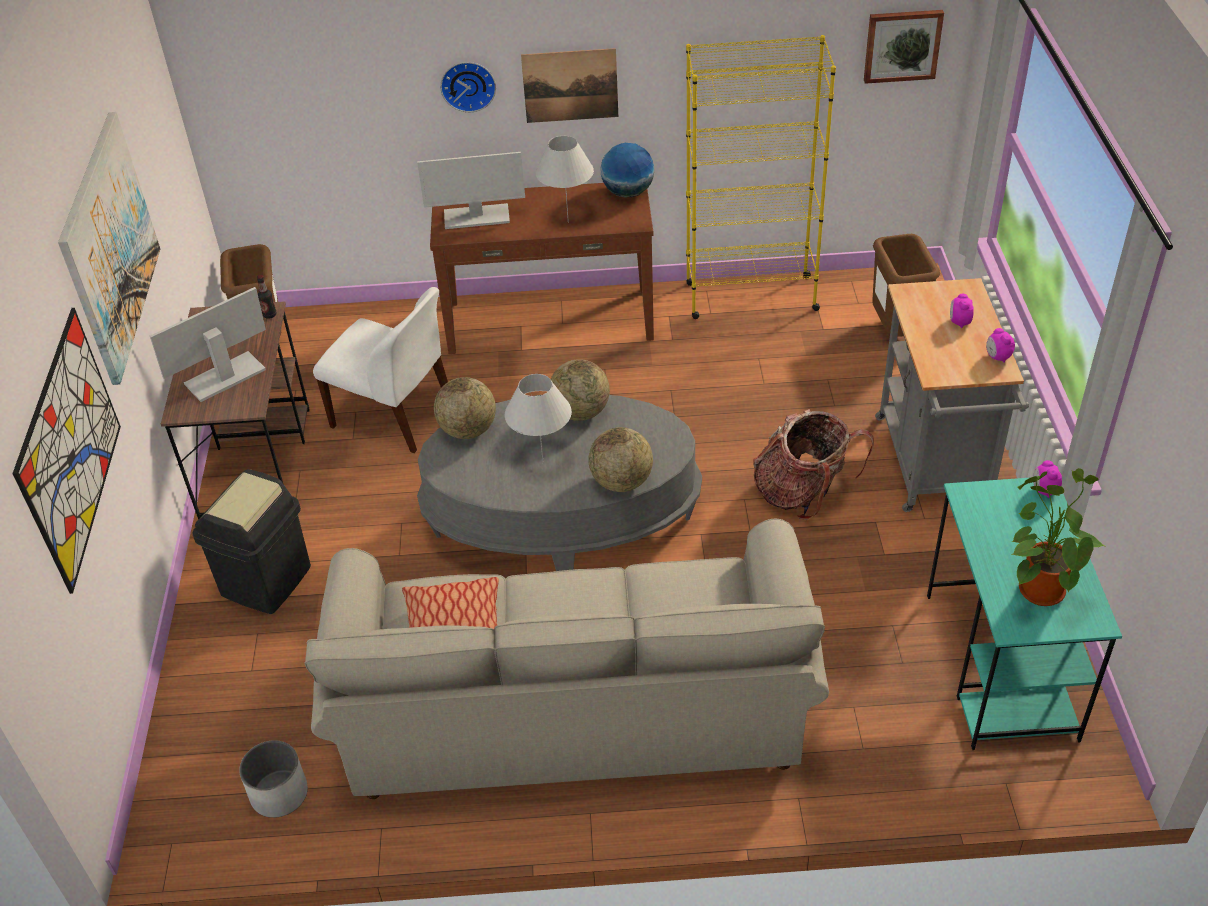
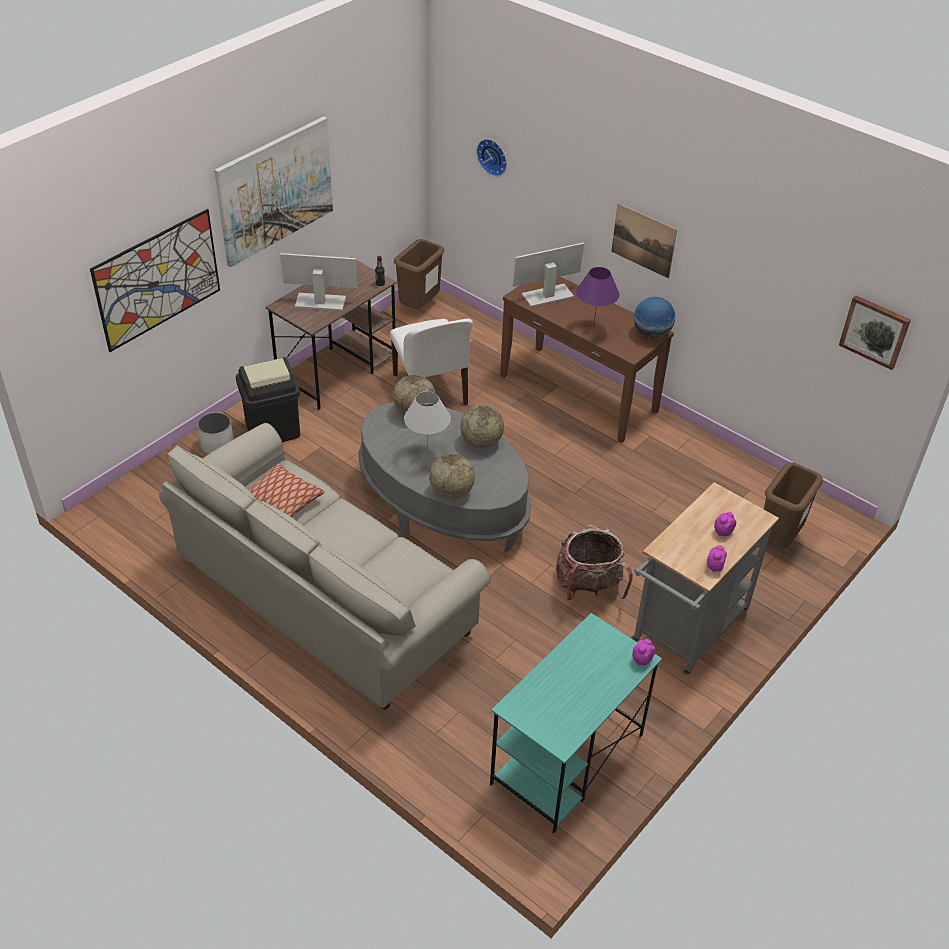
camera: 40 degrees right, 0 degrees up
(279, 794) = (161, 530): white planter -> white planter (217, 445)
(468, 85) = (583, 207): wall clock -> wall clock (493, 156)
(476, 217) = (548, 295): monitor -> monitor turned 120 degrees clockwise
(568, 222) = (593, 329): white table lamp -> purple table lamp
(750, 296) = (715, 457): yellow bookcase -> none
(1038, 587) = (558, 702): potted plant -> none

